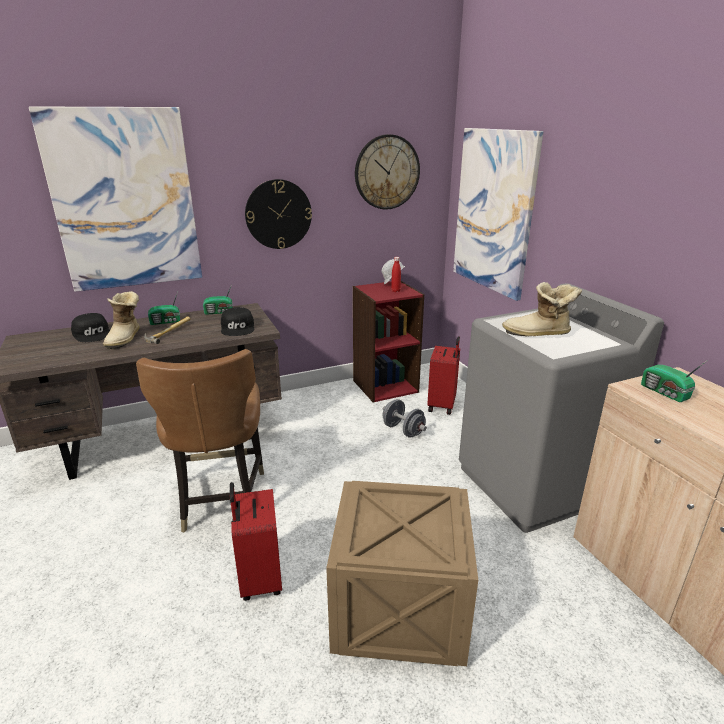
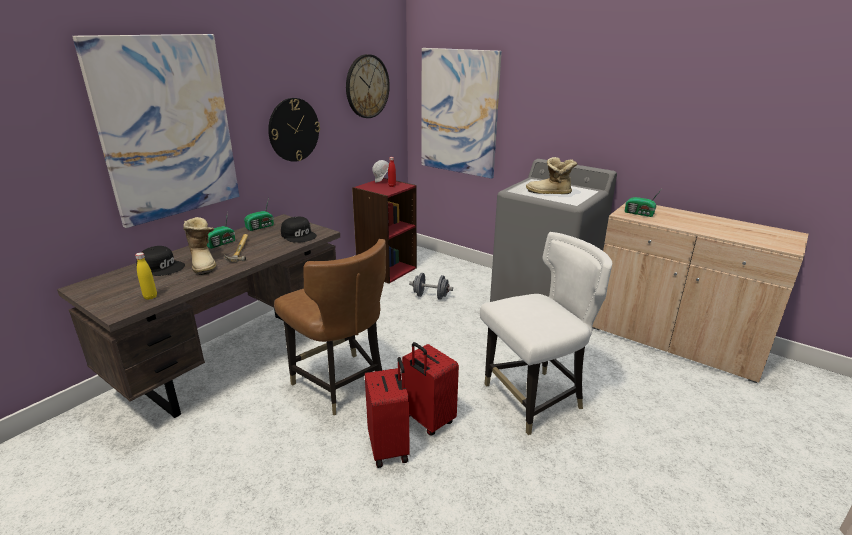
camera: 30 degrees left, 0 degrees up
(46, 360) = (150, 297): none -> yellow bottle
(401, 609) = (533, 399): crate -> white chair
(442, 405) = (442, 273): red suitcase -> red suitcase (389, 448)
(538, 334) = (549, 193): boot -> boot turned 45 degrees clockwise

